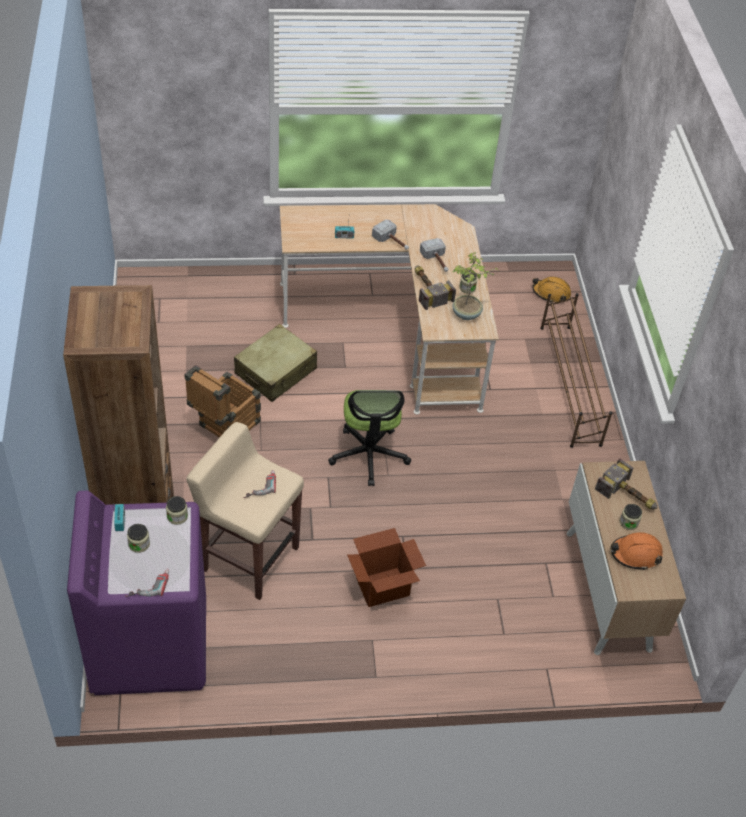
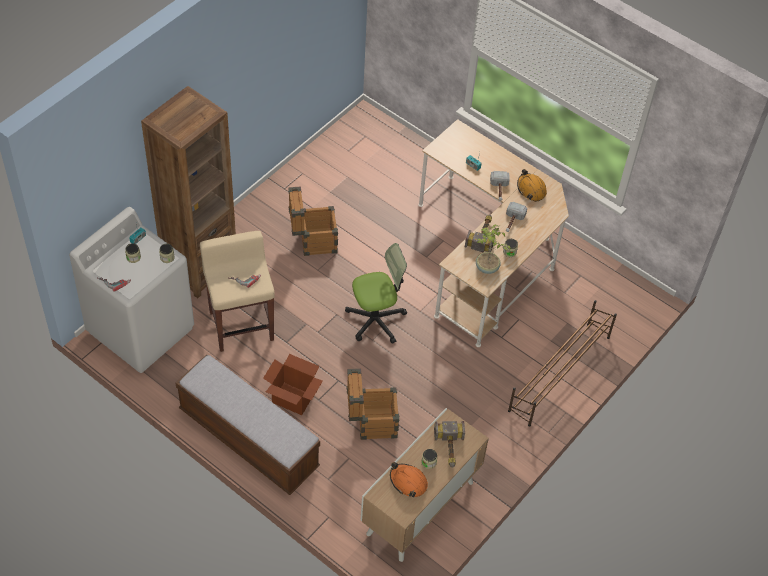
camera: 45 degrees right, 5 degrees up
(149, 644) = (141, 329): purple washing machine -> white washing machine
(276, 371) = (381, 230): beige suitcase -> none
(369, 455) = (376, 320): office chair -> office chair turned 150 degrees counterclockwise
(388, 661) = (248, 439): none -> bench
(477, 550) = (371, 423): none -> crate
(551, 293) = (626, 307): orange hard hat -> orange hard hat (531, 189)

